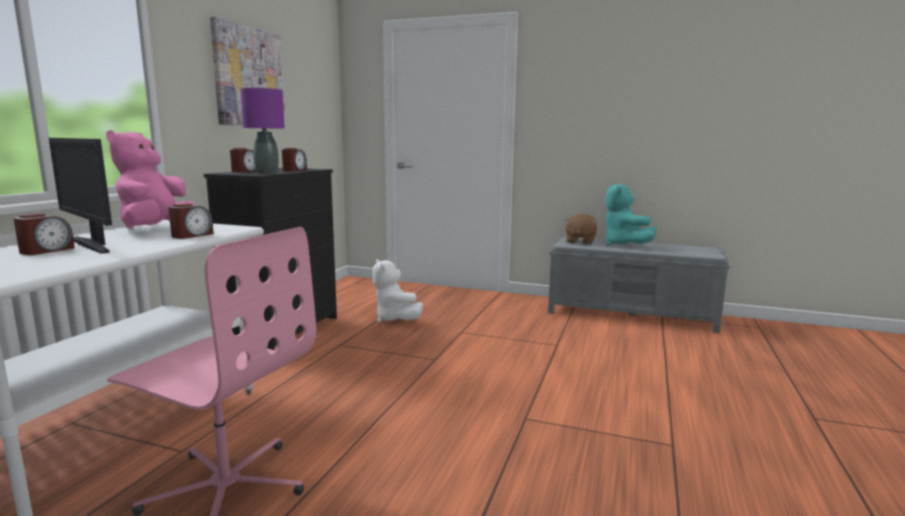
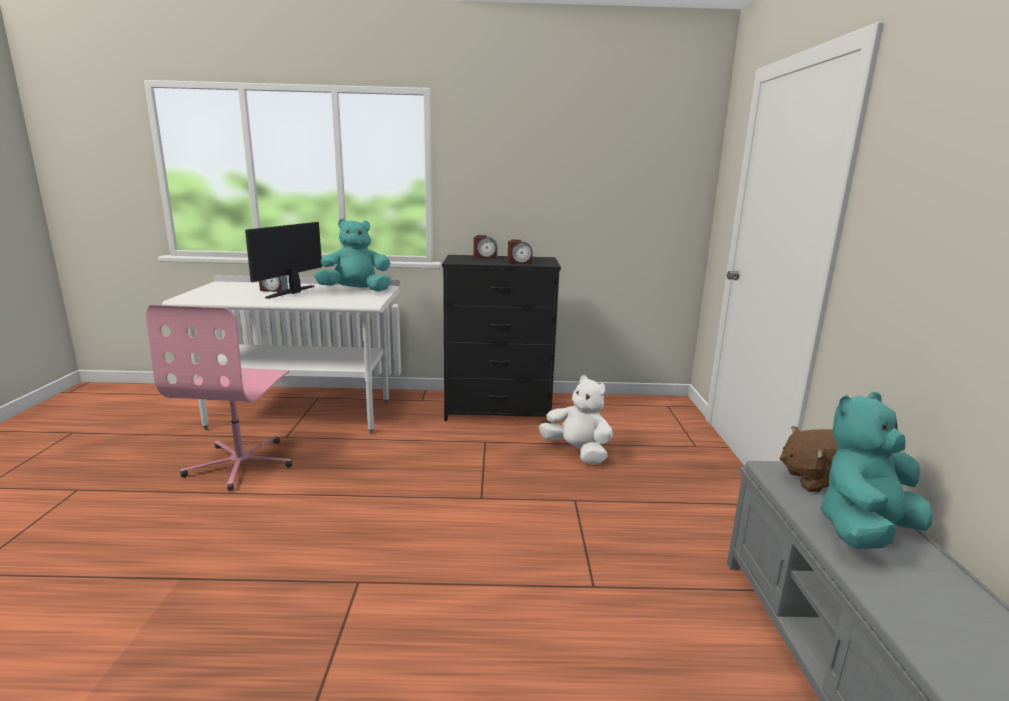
camera: 70 degrees right, 5 degrees up
(156, 228) = (356, 291): pink plush toy -> turquoise plush toy
(192, 235) = (332, 300): alarm clock -> none
(249, 77) = (544, 164): picture -> none
(267, 173) = (471, 261): purple table lamp -> none
(395, 319) = (577, 452): white plush toy -> white plush toy turned 90 degrees clockwise

